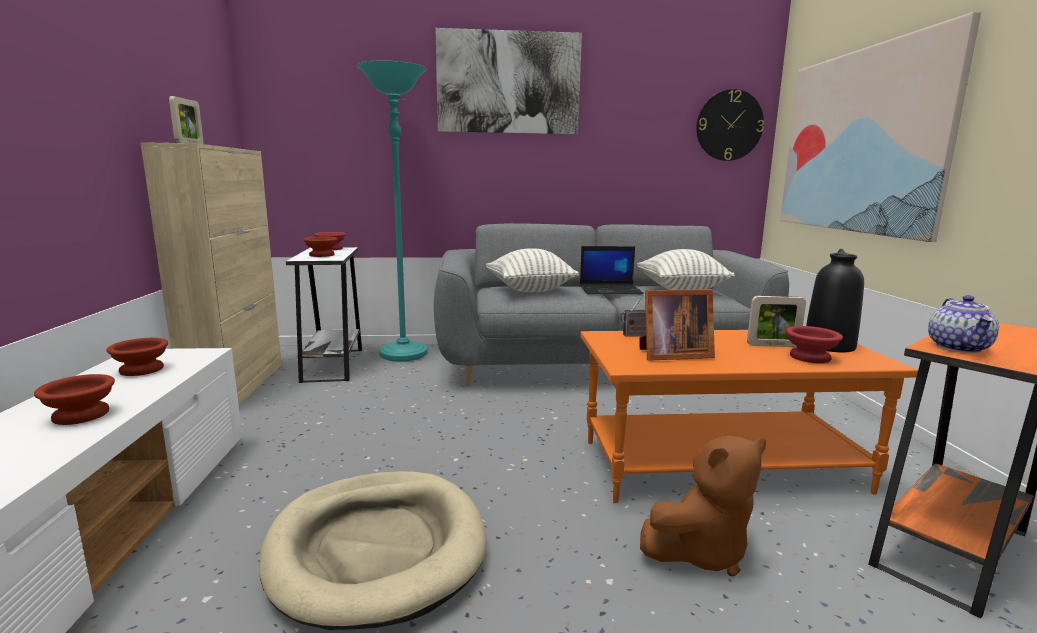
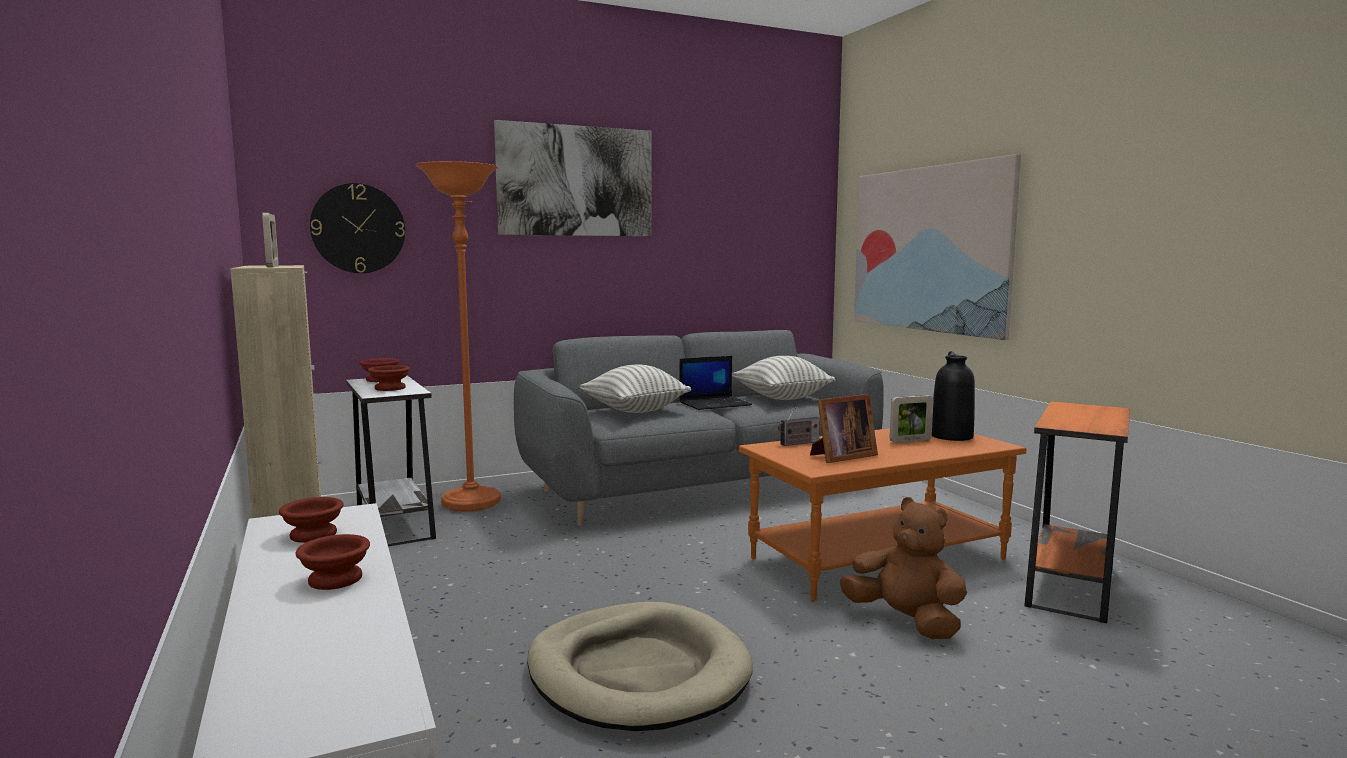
camera: 20 degrees left, 5 degrees down
(403, 354) = (471, 503): turquoise floor lamp -> orange floor lamp
(700, 551) = (905, 621): brown plush toy -> brown plush toy turned 90 degrees counterclockwise
(729, 125) = (795, 226): wall clock -> wall clock (358, 228)
(811, 357) = (946, 446): red bowl -> none
(959, 348) = (1066, 423): teapot -> none

